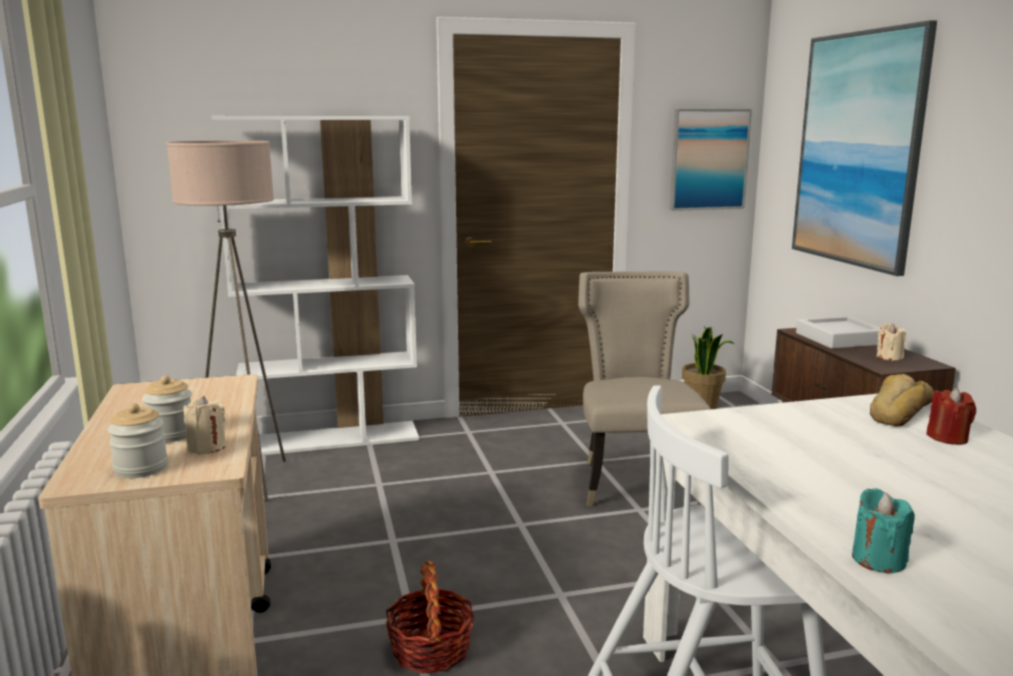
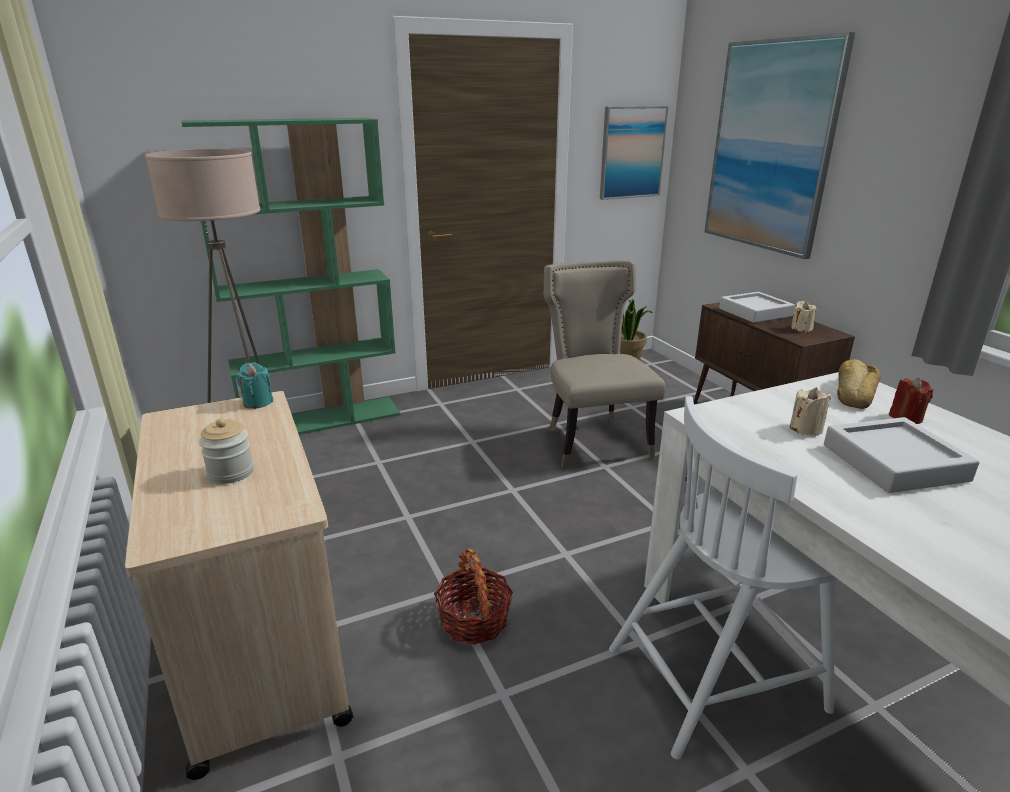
camera: 10 degrees left, 10 degrees up
(141, 468) = (219, 518): jar -> none
(207, 447) = (274, 485): beige candle -> beige candle (806, 429)
(333, 438) = (322, 420): white bookcase -> green bookcase
(878, 560) = (923, 555): turquoise candle -> turquoise candle (258, 402)
(902, 477) = (894, 462): none -> grey tray

